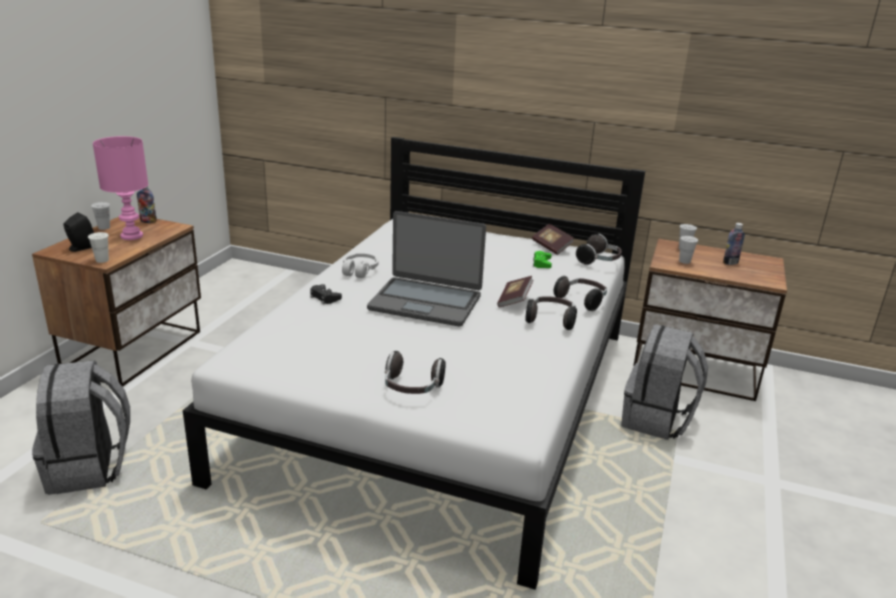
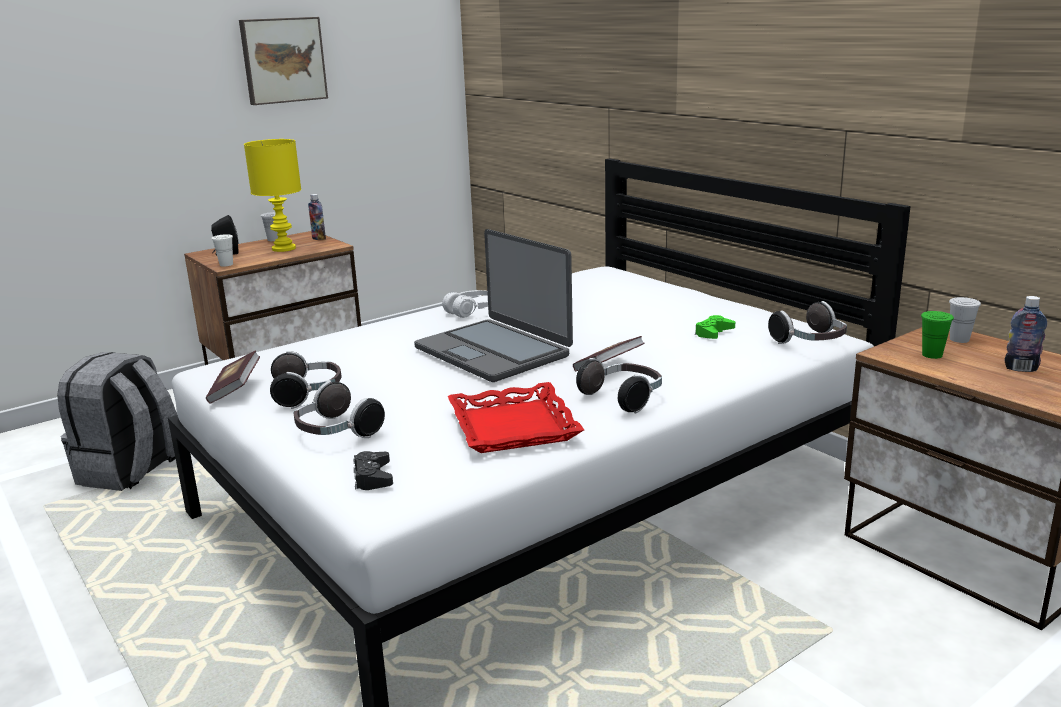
camera: 35 degrees right, 5 degrees down
(91, 59) = (283, 60): none -> picture
(132, 236) = (283, 249): pink table lamp -> yellow table lamp
(324, 298) = (393, 330): black game controller -> black game controller (373, 477)
(516, 356) = (512, 427): none -> red tray
(552, 247) = (764, 318): book -> book (235, 390)
(582, 301) = (707, 384): headphones -> headphones (308, 394)
(657, 420) = (816, 605): grey backpack -> none
(684, 261) = (932, 355): white cup -> green cup

